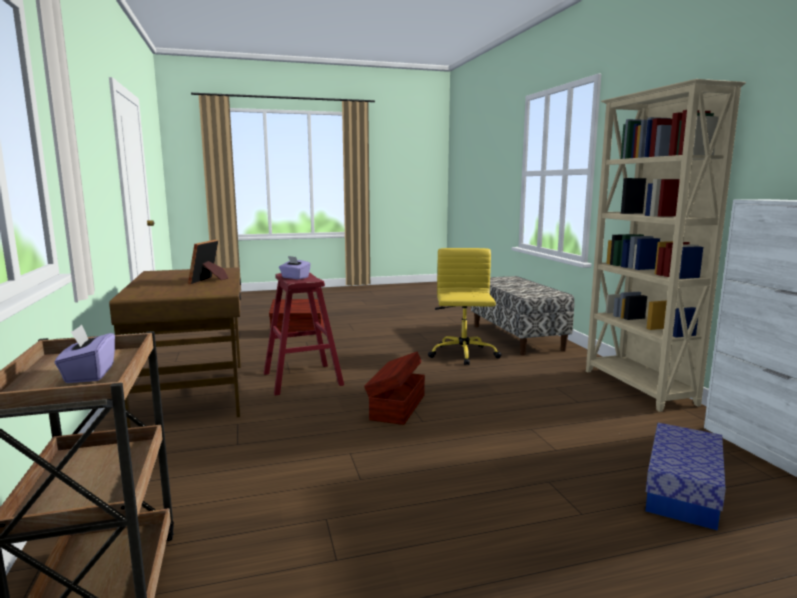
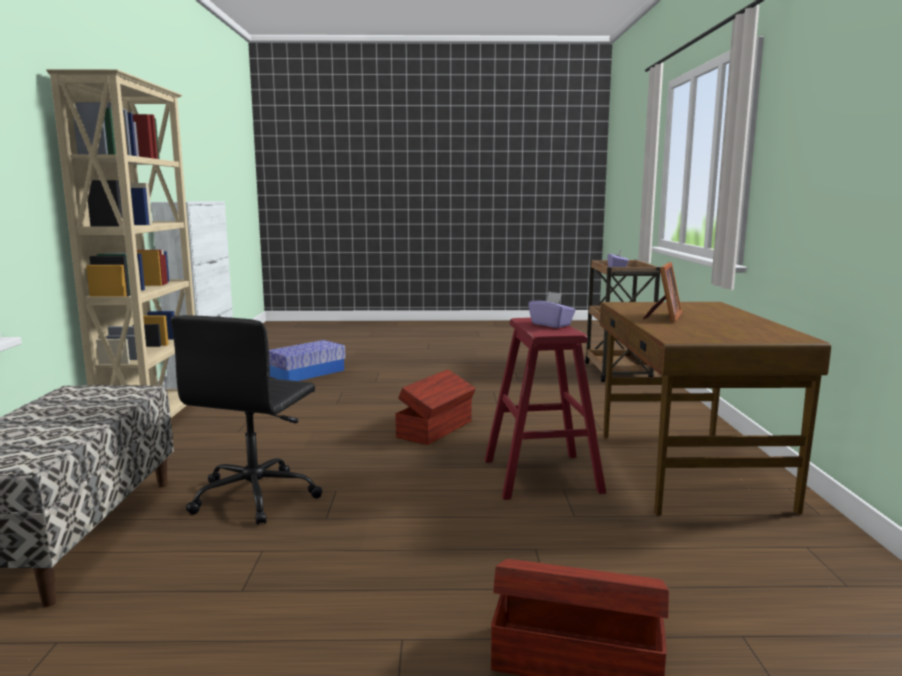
camera: 165 degrees left, 0 degrees up
(463, 355) = (256, 496): yellow office chair -> black office chair

